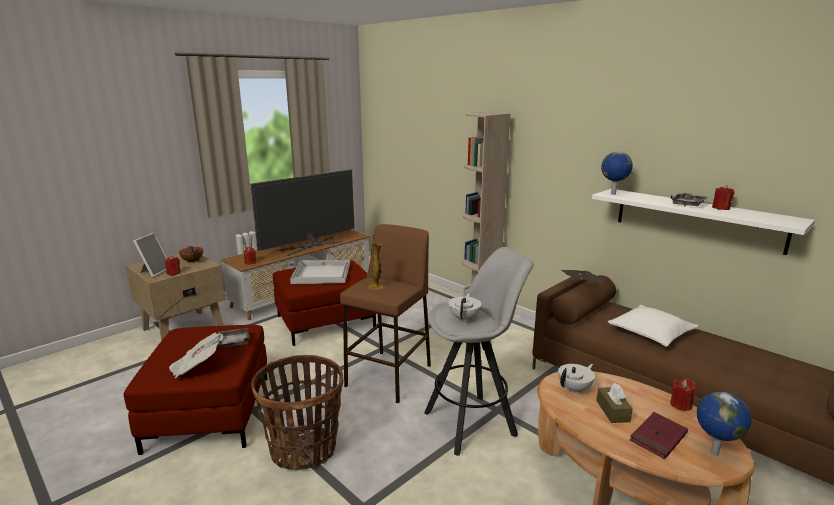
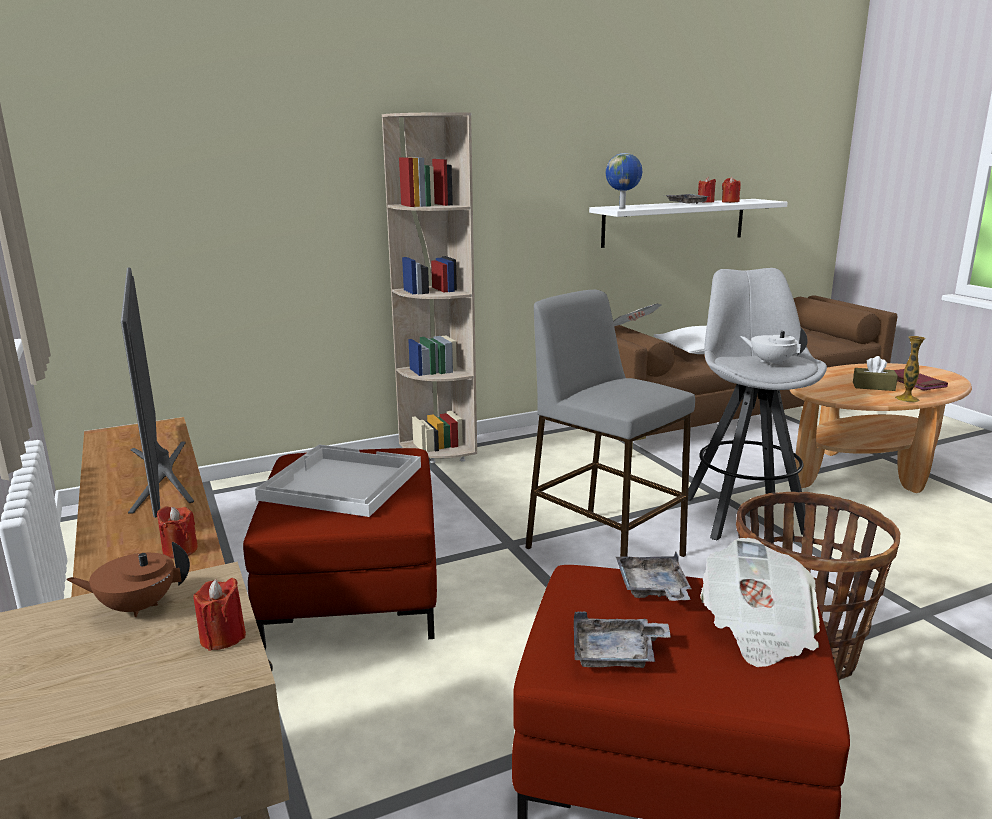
camera: 70 degrees left, 0 degrees up
(154, 272) = (159, 679): picture frame -> none
(183, 340) = (616, 654): none -> grey tray
(376, 287) = (633, 391): vase -> vase (907, 399)
(389, 375) = (603, 551): brown stool -> grey stool
(575, 389) = (833, 390): white teapot -> none
(681, 405) = (857, 366): red candle -> red candle (730, 202)
(713, 452) = (930, 373): globe -> none

